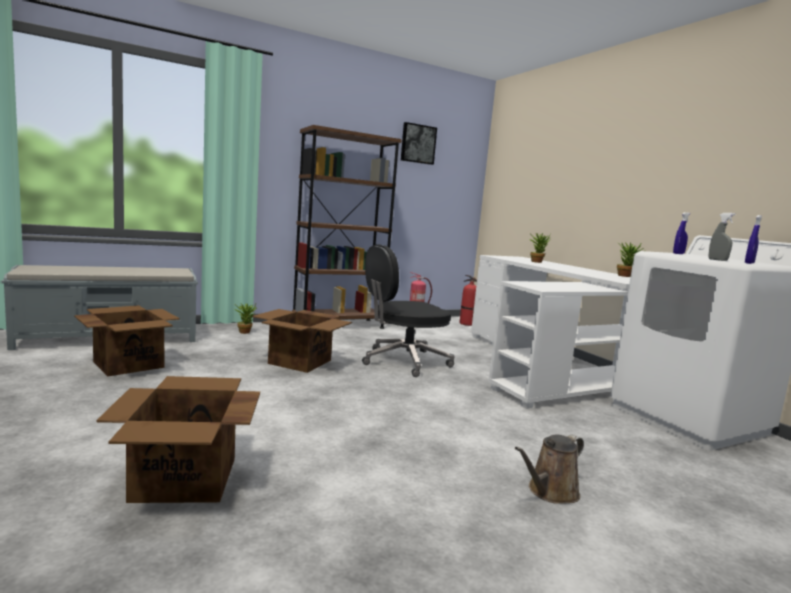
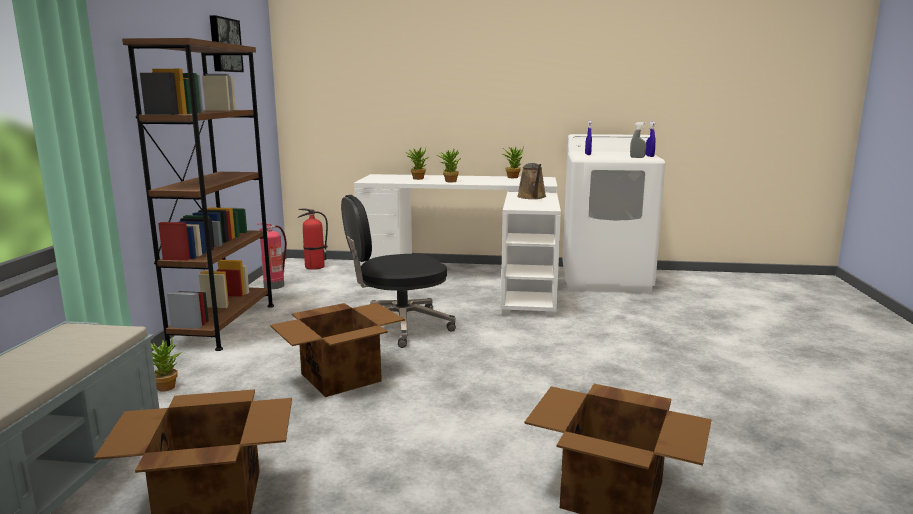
camera: 55 degrees left, 5 degrees up
(403, 361) = (398, 327): black office chair -> black office chair turned 60 degrees clockwise
(549, 266) = (449, 181): none -> potted plant
(550, 492) = (688, 355): brown watering can -> brown watering can (532, 197)

